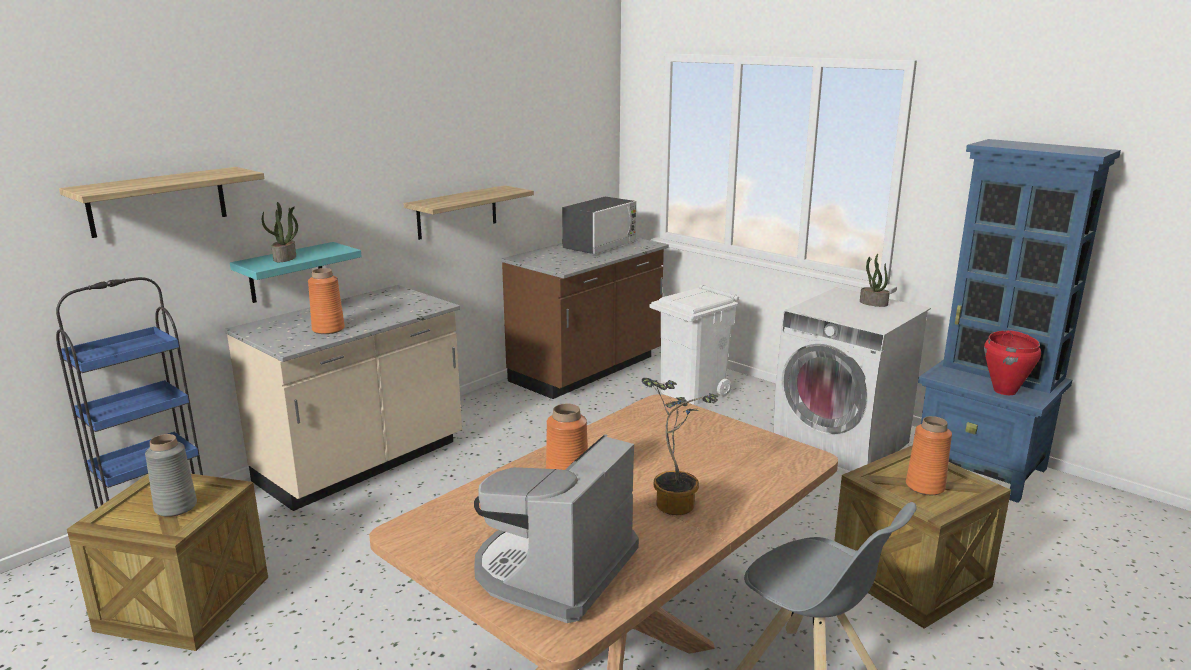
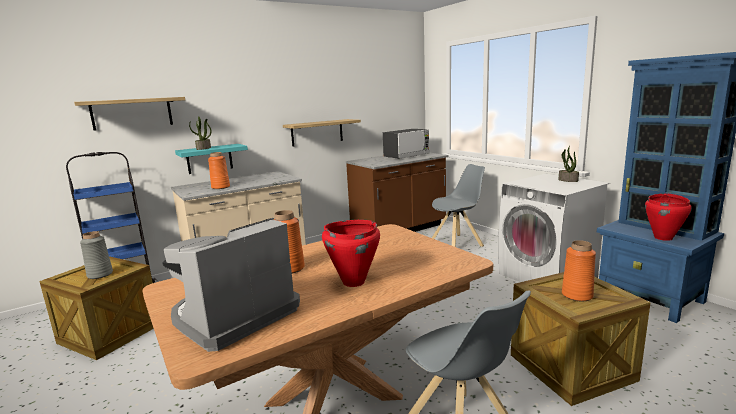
camera: 15 degrees right, 5 degrees down
(675, 502) = (353, 282): potted plant -> red cooking pot
(692, 392) = (457, 243): white trash can -> grey chair

